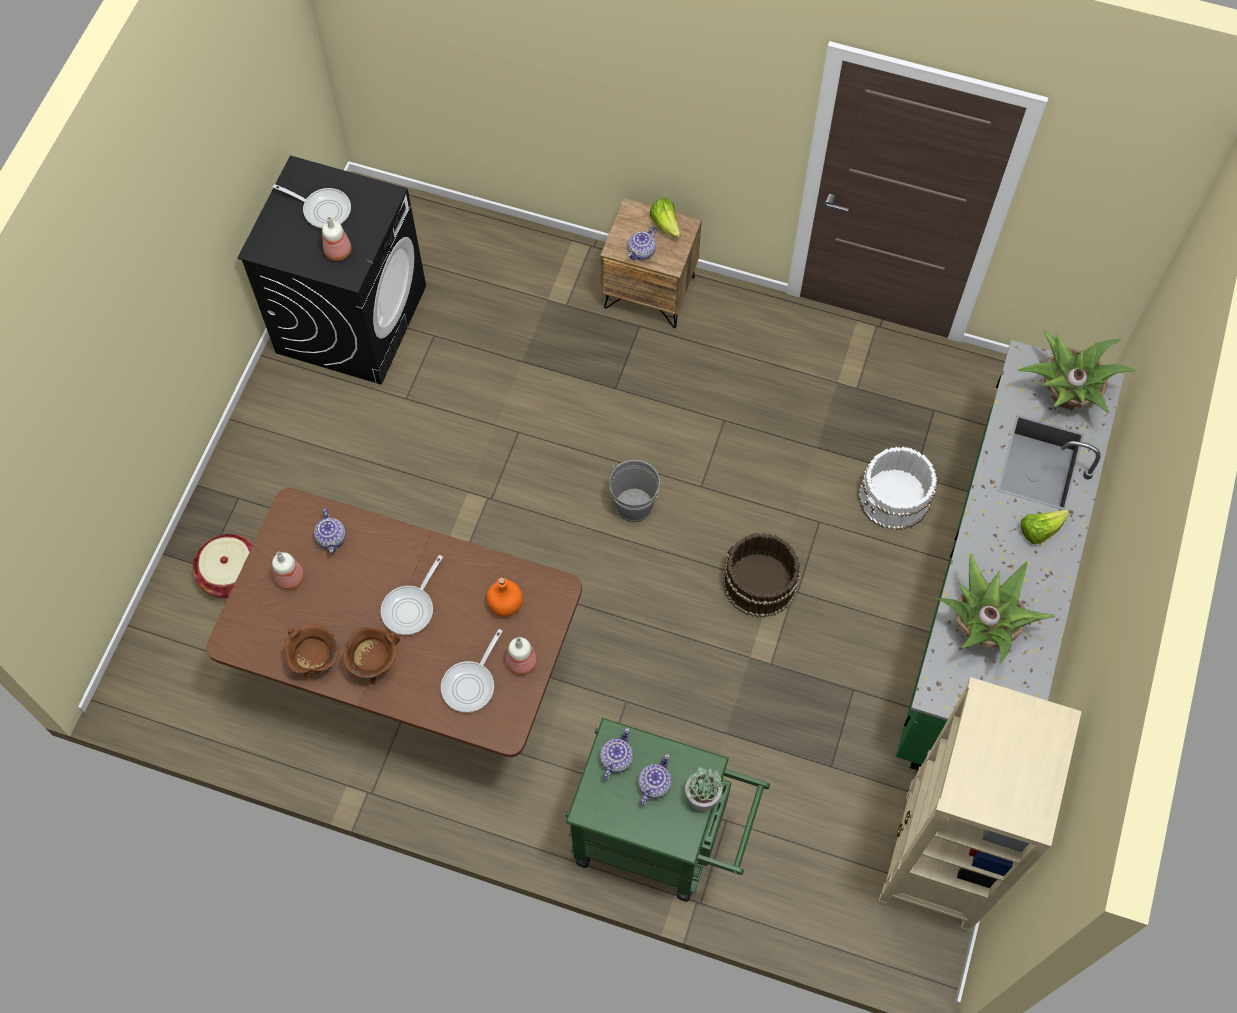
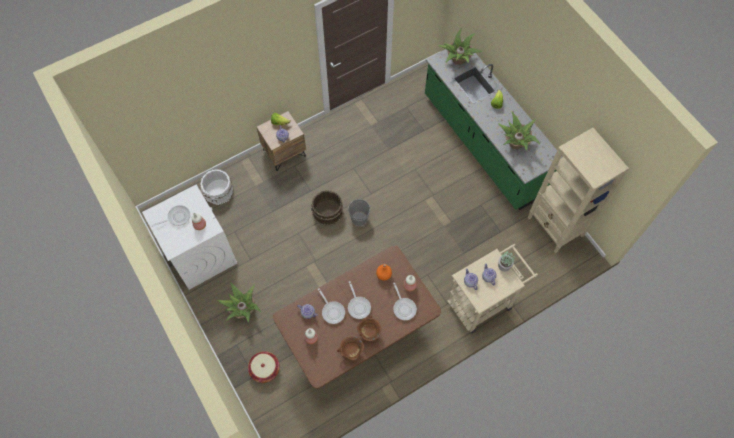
camera: 50 degrees left, 0 degrees up
(308, 459) = (243, 310): none -> potted plant
(351, 318) = (200, 253): black washing machine -> white washing machine
(366, 573) = (332, 311): none -> frying pan
(660, 839) = (484, 301): green cart -> beige cart
(759, 584) = (421, 203): brown bucket -> brown bucket (327, 212)
(894, 498) = (426, 142): white bucket -> white bucket (219, 191)

